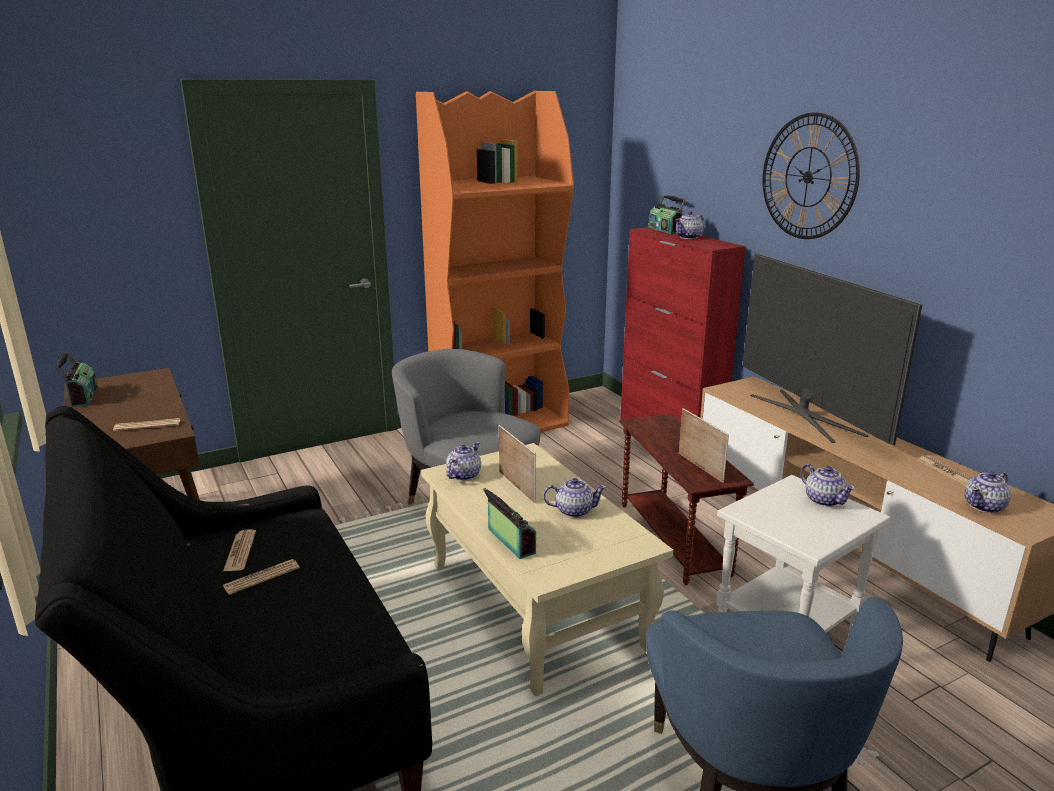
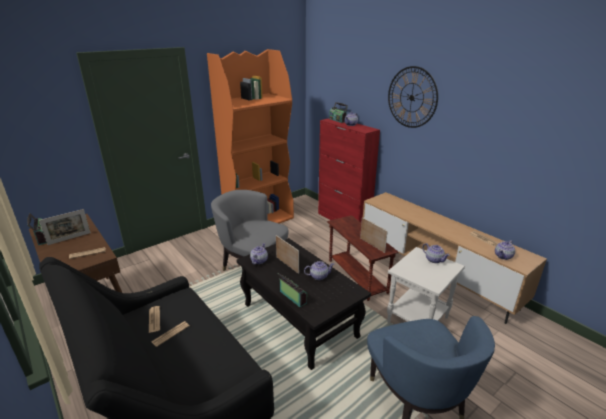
camera: 10 degrees left, 5 degrees up
(125, 402) = (69, 239): none -> picture frame
(533, 604) = (298, 320): beige coffee table -> black coffee table
(806, 414) = (415, 212): television -> none

